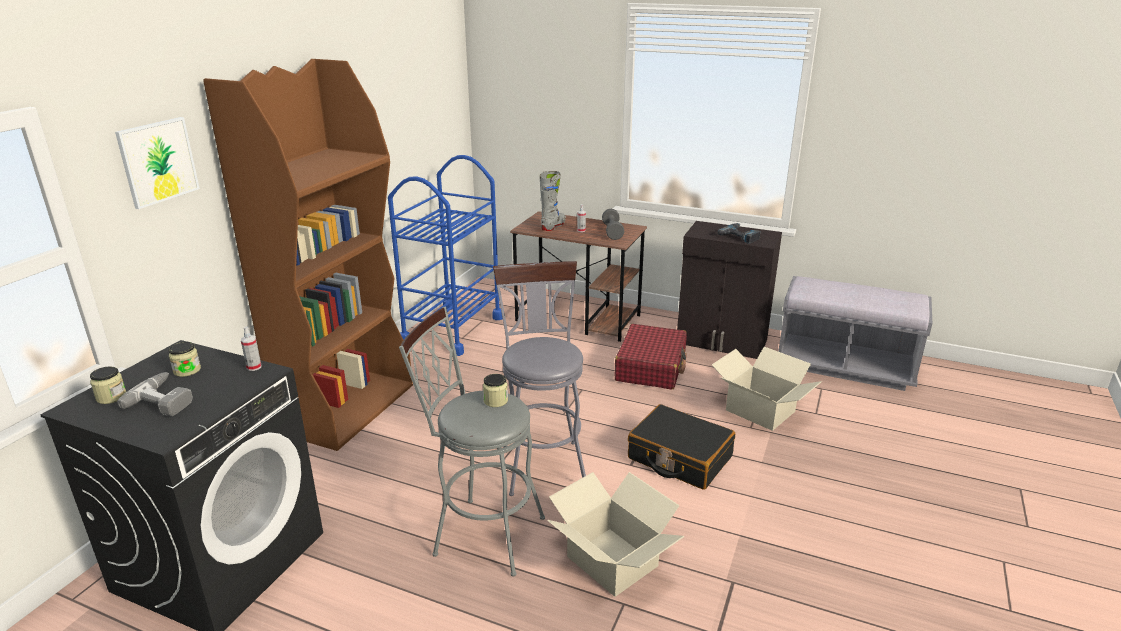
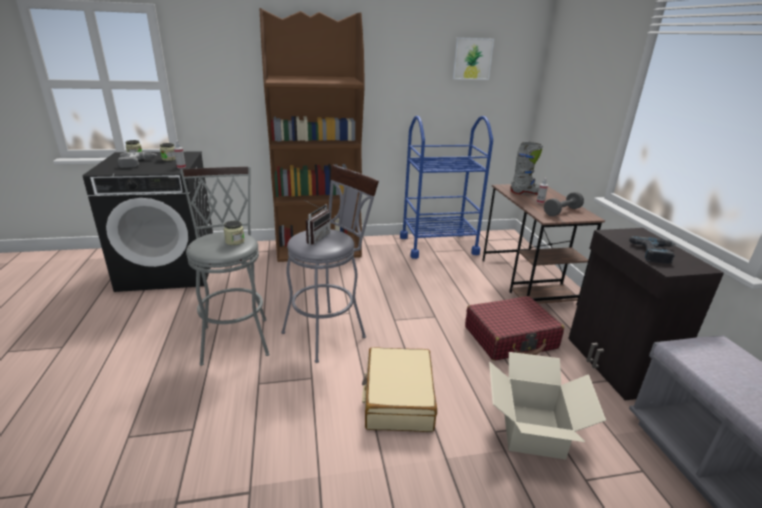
camera: 55 degrees right, 0 degrees up
(158, 161) = (224, 52): picture -> picture (472, 59)
(539, 353) = (315, 237): none -> radio
(611, 561) = (238, 405): cardboard box -> none
(679, 458) = (398, 398): black suitcase -> beige suitcase

